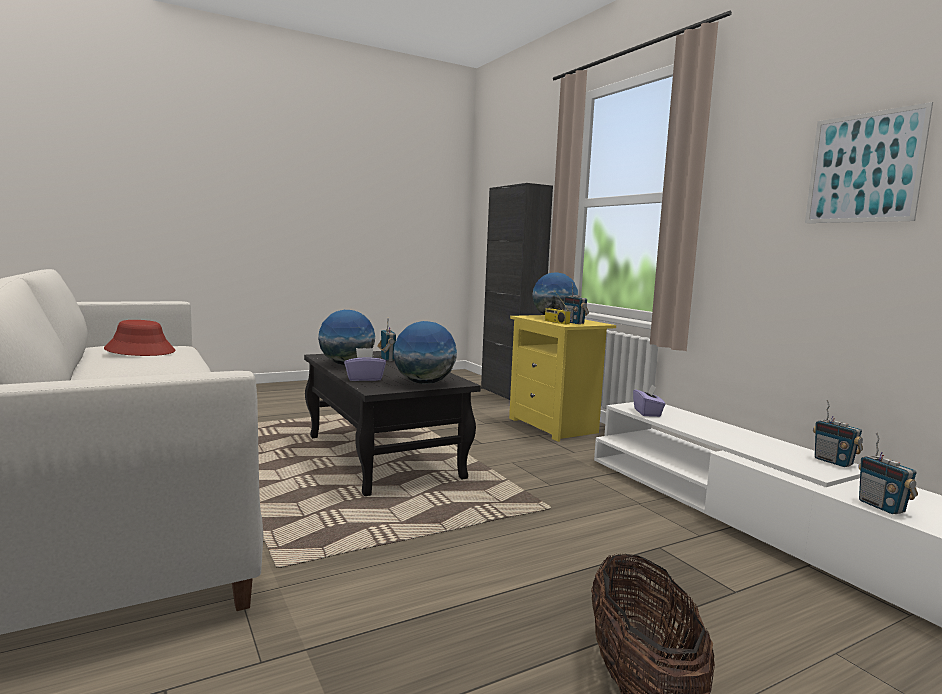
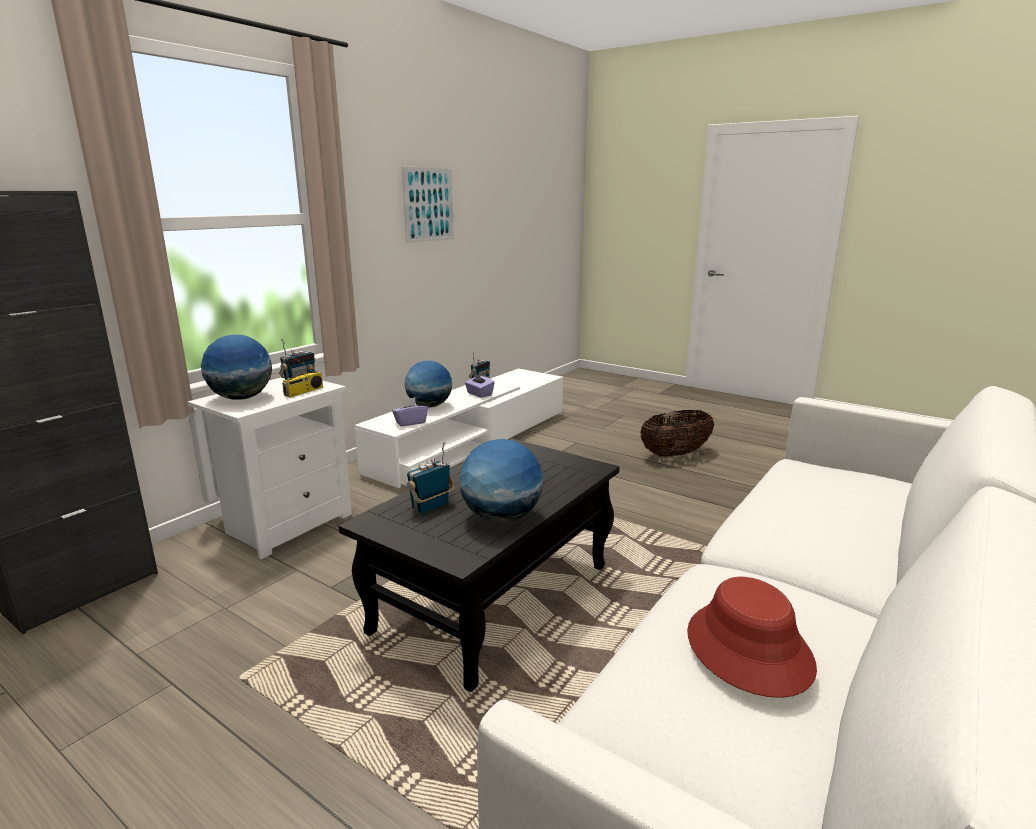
camera: 115 degrees left, 10 degrees up
(364, 378) = (560, 484): purple tissue box -> purple tissue box (479, 394)
(424, 383) = (538, 457): globe -> globe (429, 406)
(555, 426) = (287, 524): yellow nightstand -> white nightstand
(881, 507) = (535, 382): radio -> none

